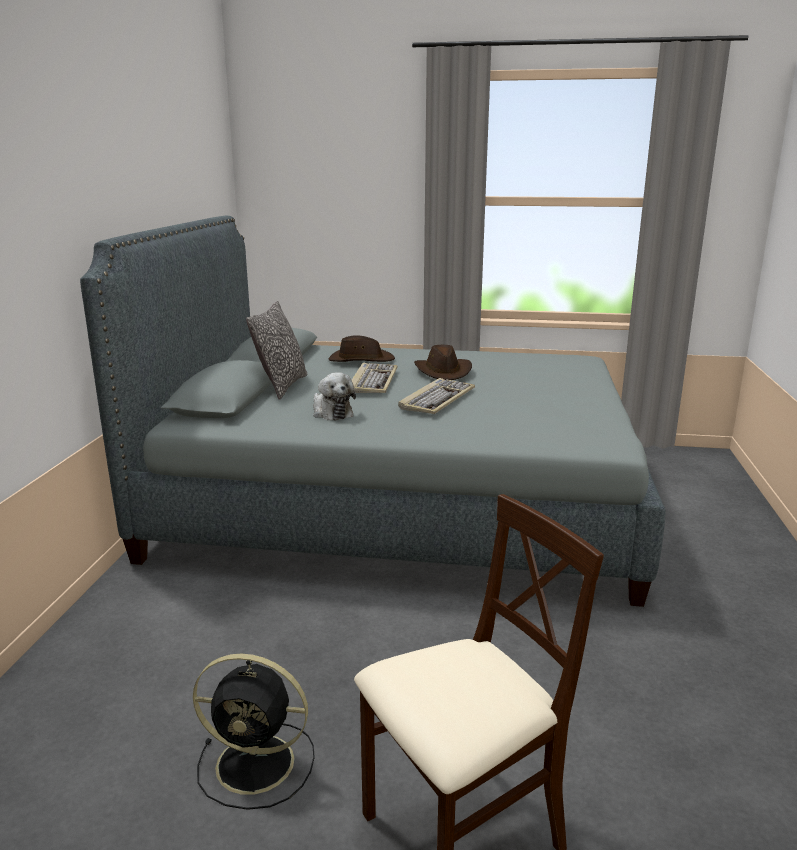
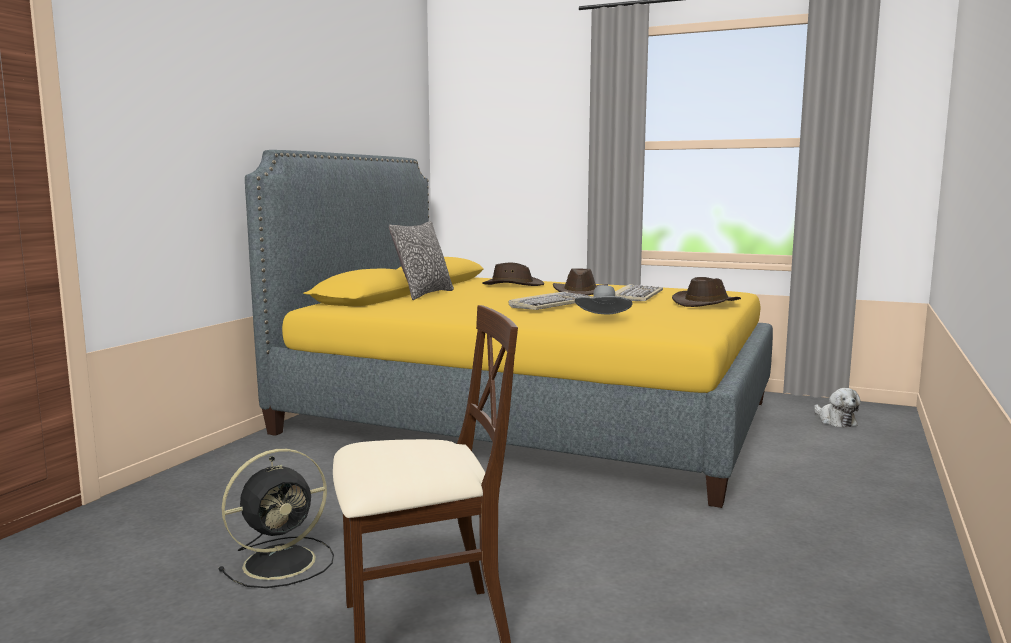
camera: 15 degrees right, 10 degrees down
(259, 764) = (282, 561): black fan -> black fan turned 60 degrees counterclockwise
(331, 412) = (448, 307): plush toy -> plush toy (835, 421)
(373, 381) = (507, 294): keyboard -> keyboard (636, 296)
(399, 503) = (528, 417): grey bed -> yellow bed
(513, 424) = (603, 318): none -> grey hat
(580, 383) = (707, 303): none -> brown hat

